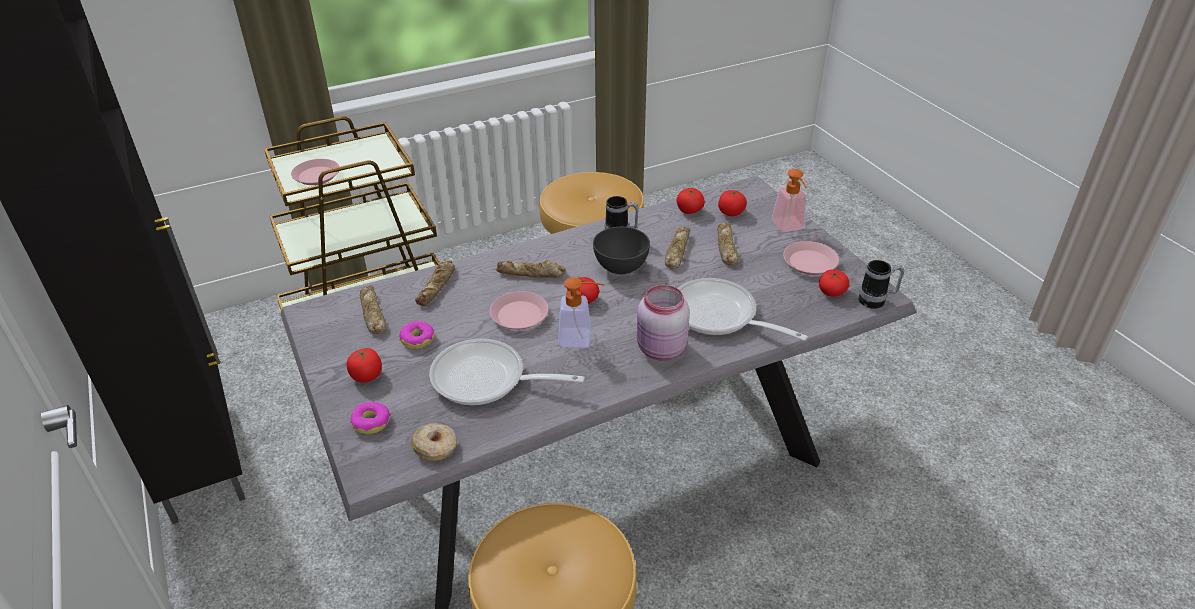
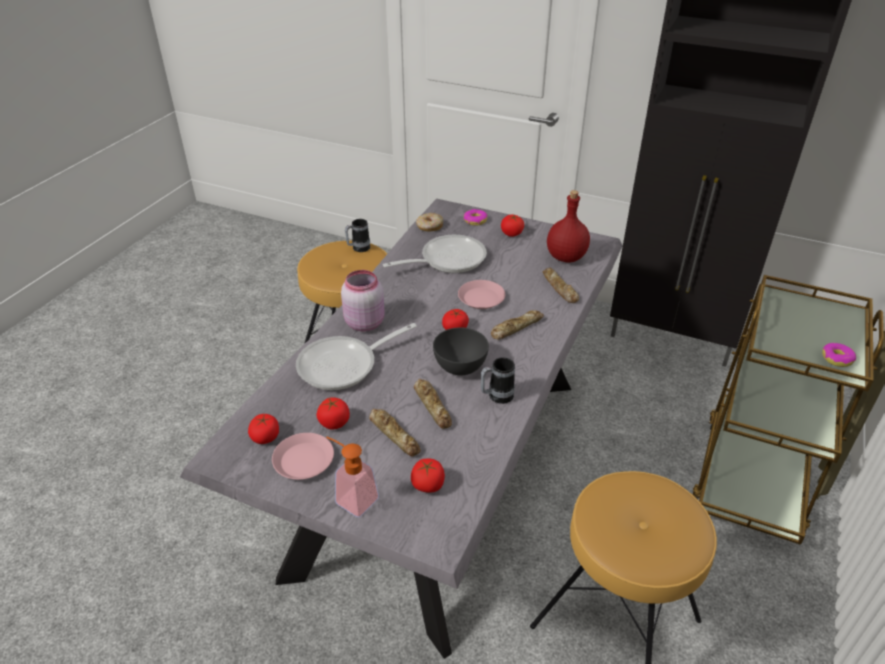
camera: 140 degrees right, 0 degrees up
(316, 176) = (799, 314): pink plate -> none
(372, 314) = (565, 257): bread -> red bottle
(417, 339) = (517, 259): donut -> donut (837, 359)
(581, 338) = (423, 304): soap dispenser -> none
(689, 210) = (470, 462): tomato -> tomato (334, 422)
(720, 316) = (344, 365): frying pan -> frying pan turned 150 degrees clockwise
(877, 301) = (218, 448): mug -> mug (358, 249)

